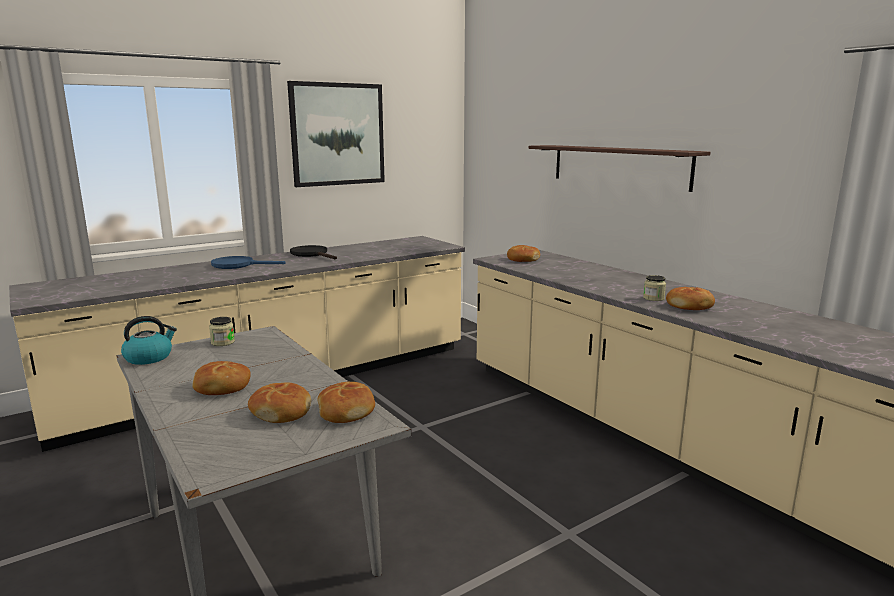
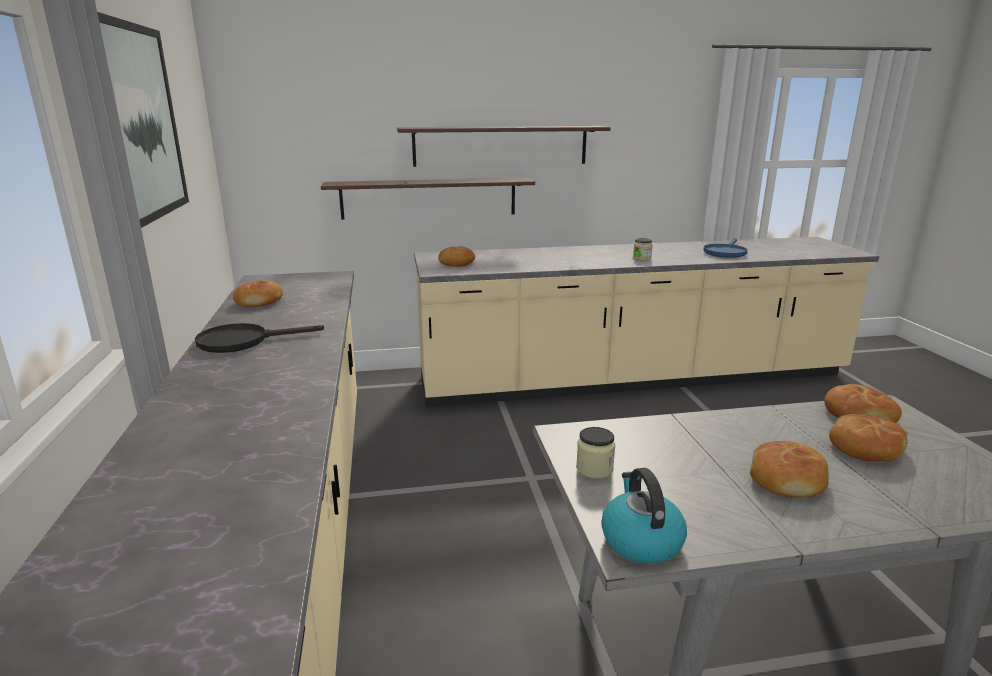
camera: 65 degrees left, 5 degrees up
(239, 265) = (226, 399): blue frying pan -> blue frying pan (725, 252)
(564, 207) = (429, 198): none -> shelf
(690, 306) = (670, 256): bread -> bread (260, 301)

